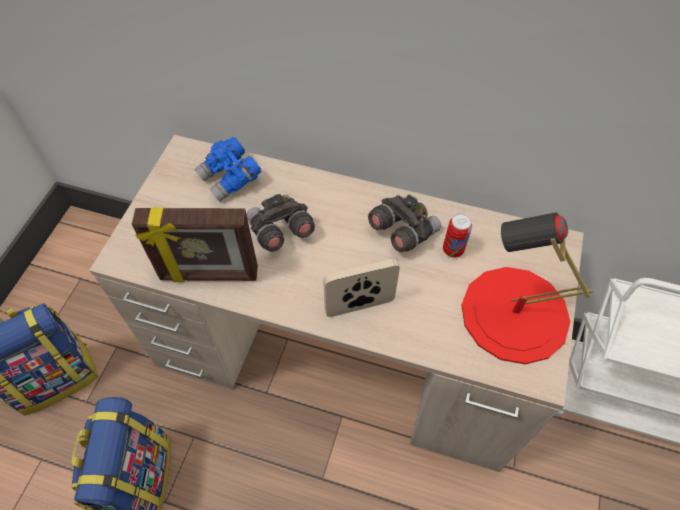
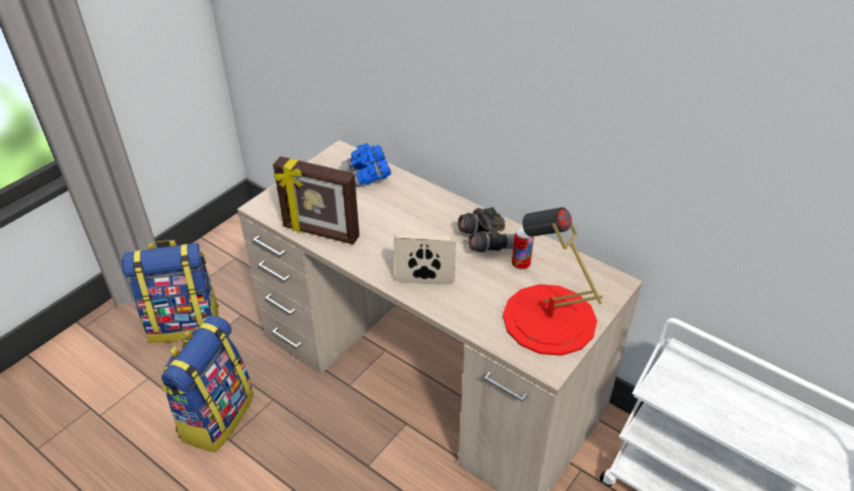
camera: 20 degrees right, 15 degrees down
(280, 231) = (387, 219): grey binoculars -> none

